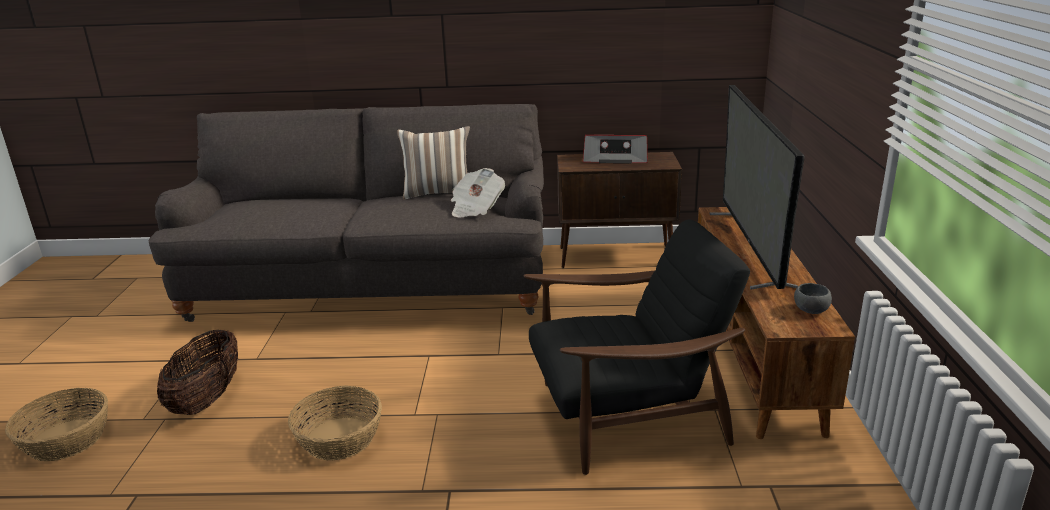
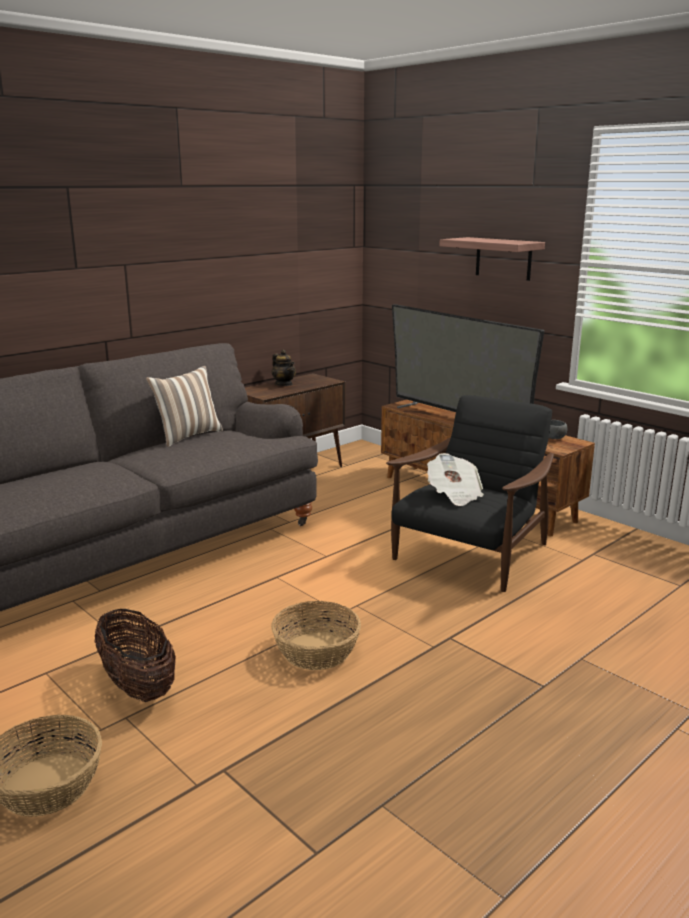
camera: 45 degrees left, 5 degrees down
(476, 208) = (248, 437): newspaper -> newspaper (454, 494)
(615, 158) = (284, 384): radio -> teapot
(851, 39) = (503, 258): none -> shelf

